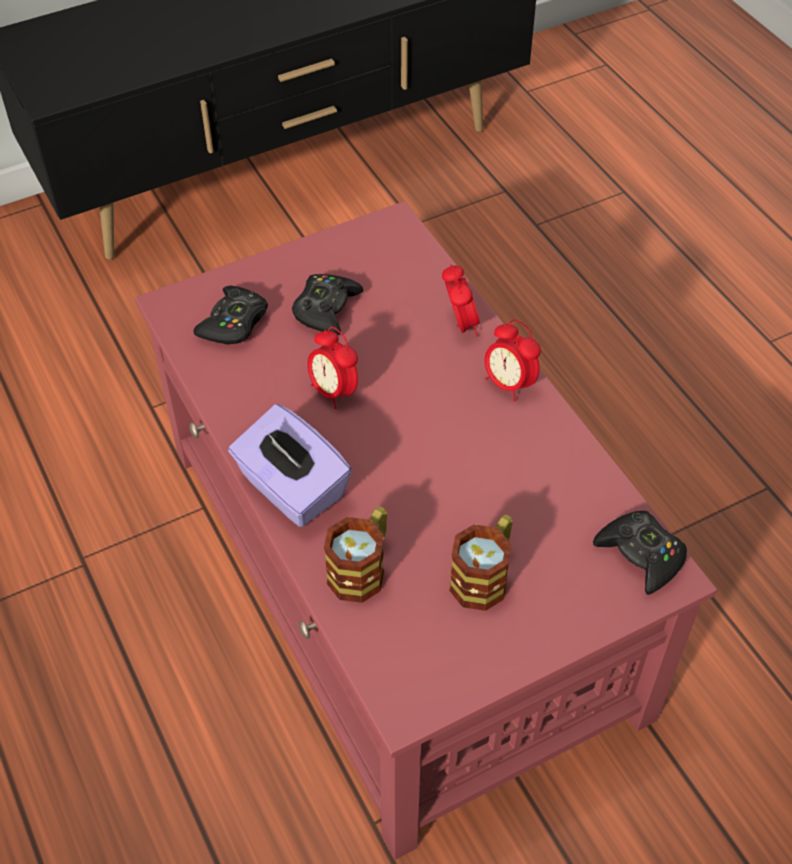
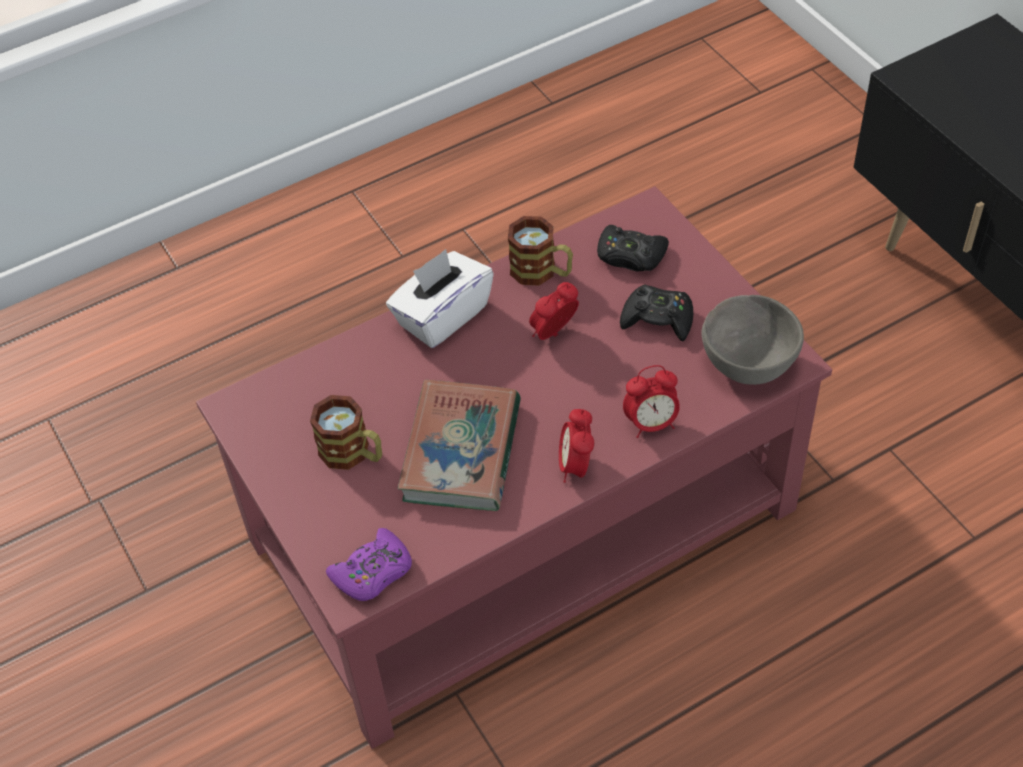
camera: 90 degrees right, 0 degrees up
(291, 489) = (442, 316): purple tissue box -> white tissue box
(362, 568) = (362, 370): mug -> mug (541, 272)
(392, 251) = (748, 363): none -> grey bowl
(486, 476) = (461, 451): none -> book
(509, 384) = (576, 466): alarm clock -> alarm clock turned 45 degrees counterclockwise
(641, 555) = (373, 572): black game controller -> purple game controller

